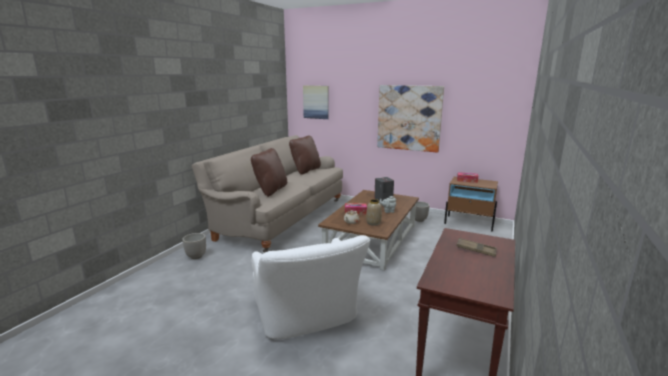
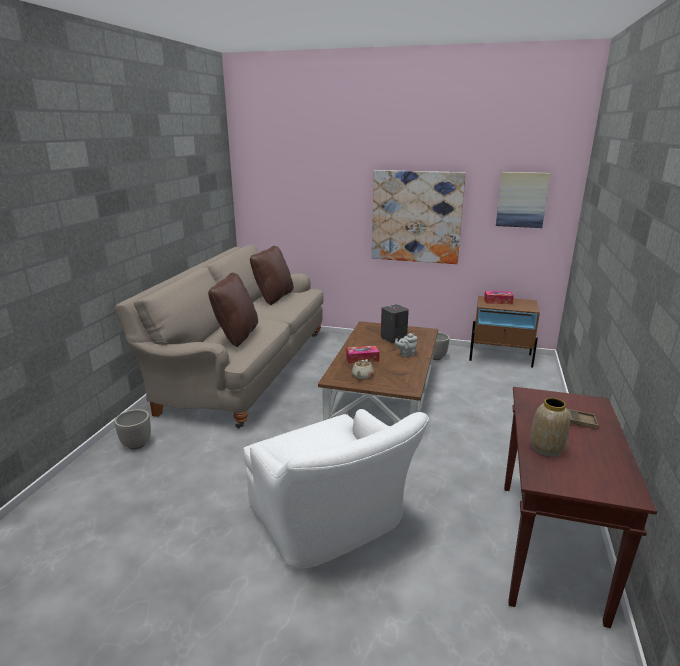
camera: 10 degrees left, 5 degrees up
(316, 102) = (278, 194): picture -> picture (522, 199)
(373, 223) = (393, 375): vase -> vase (546, 448)

